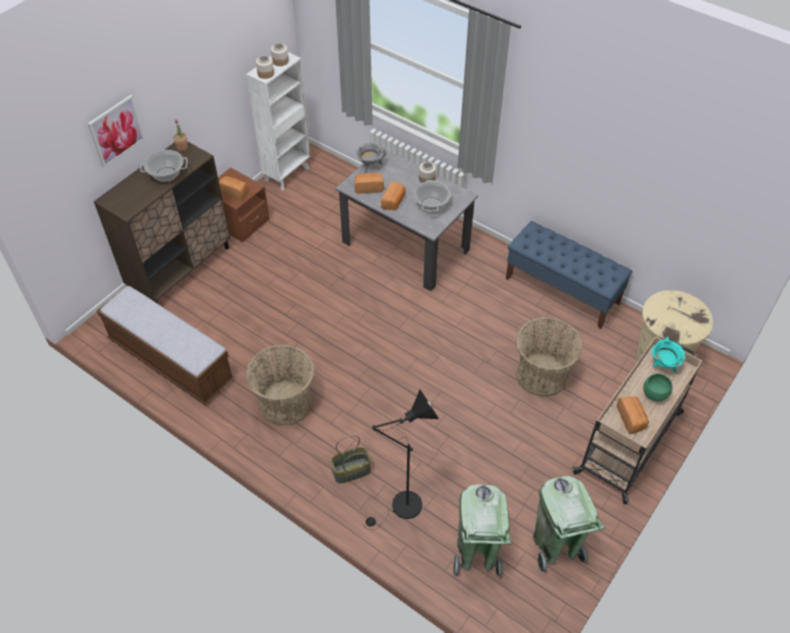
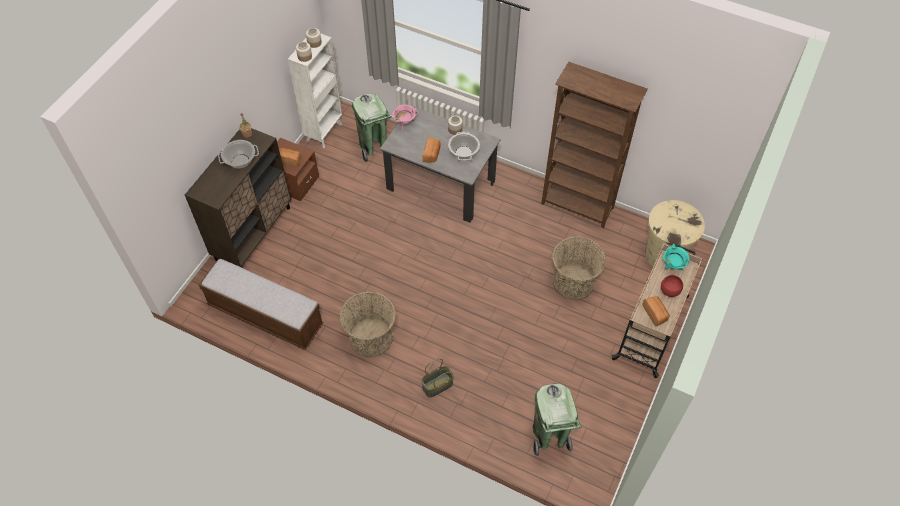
camera: 10 degrees left, 5 degrees up
(116, 131) = (196, 133): picture -> none
(368, 187) = (408, 144): bread -> none
(370, 165) = (405, 123): grey cooking pot -> pink cooking pot
(402, 508) = (484, 409): black floor lamp -> none
(555, 546) = (608, 420): green trash can -> green trash can (374, 147)
(562, 291) = (577, 207): blue bench -> brown bookcase
(654, 394) = (669, 291): green bowl -> red bowl

